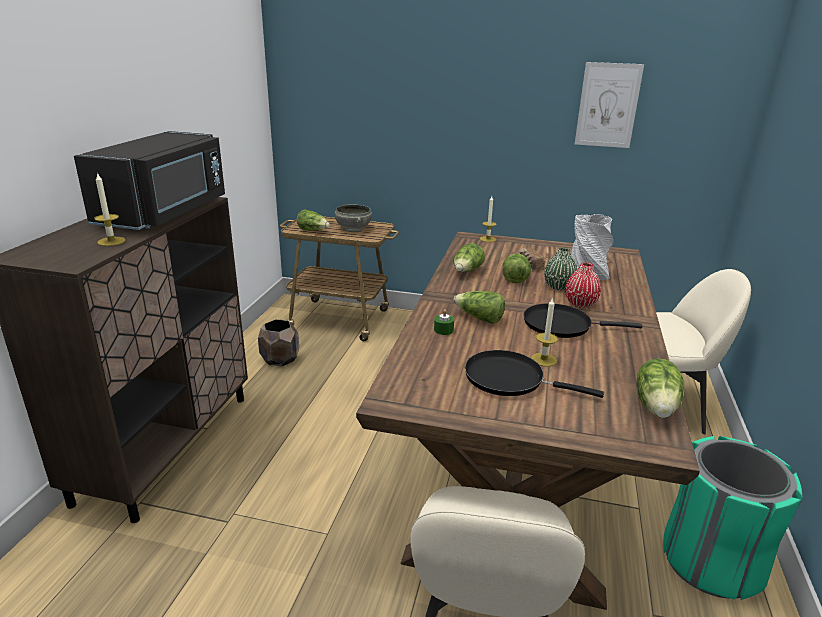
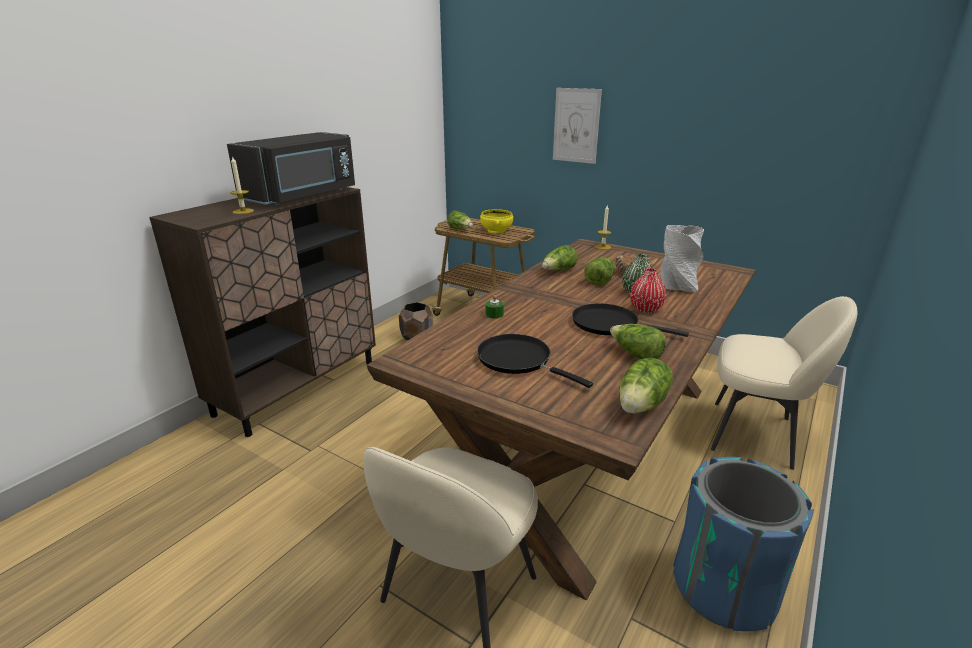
camera: 20 degrees right, 0 degrees up
(353, 229) = (496, 231): grey bowl -> yellow bowl
(479, 318) = (535, 309): lettuce -> lettuce (635, 354)
(543, 359) = (565, 350): candle -> none
(607, 105) = (745, 120): picture -> picture (576, 125)
(711, 561) = (725, 588): green trash can -> blue trash can

